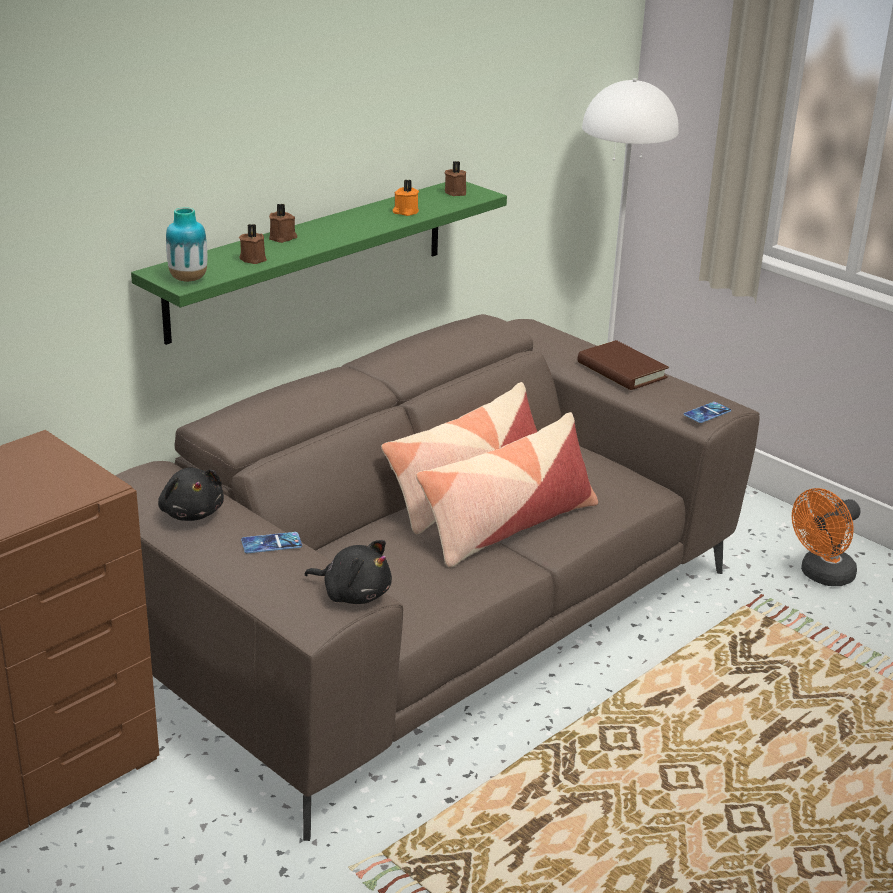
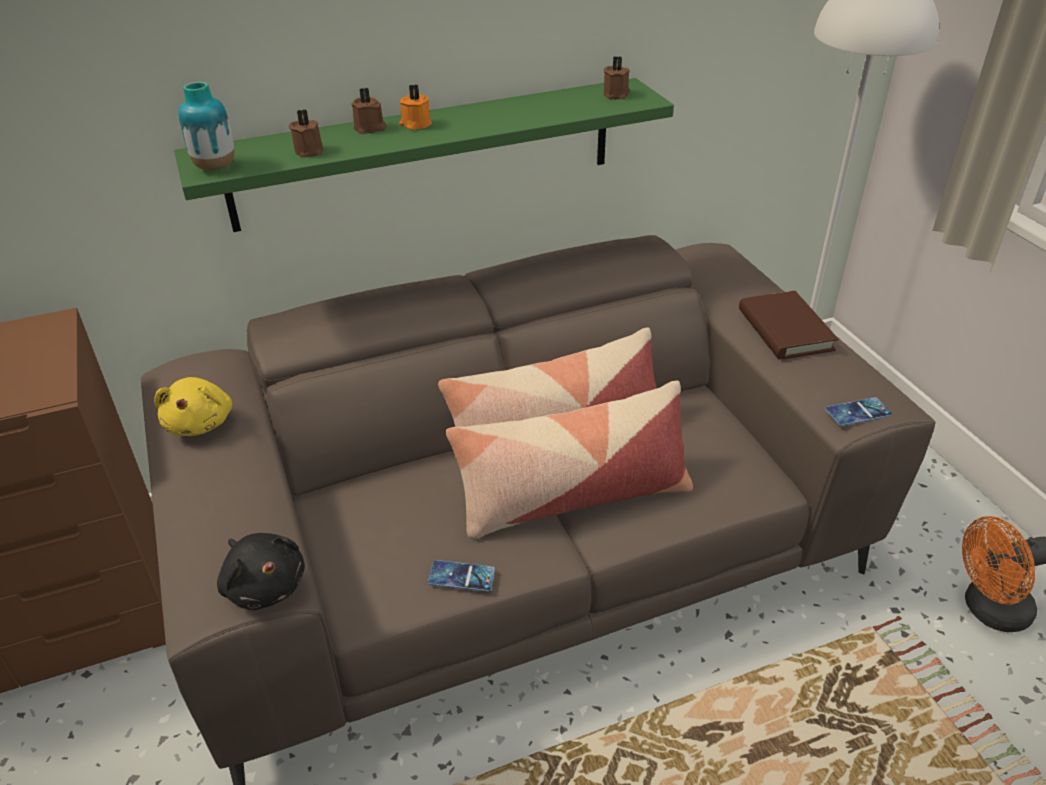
camera: 25 degrees right, 10 degrees up
(192, 512) = (201, 423): black plush toy -> yellow plush toy
(271, 543) = (240, 485): phone -> phone (461, 576)
(405, 212) = (535, 112): orange candle -> orange candle (415, 124)

